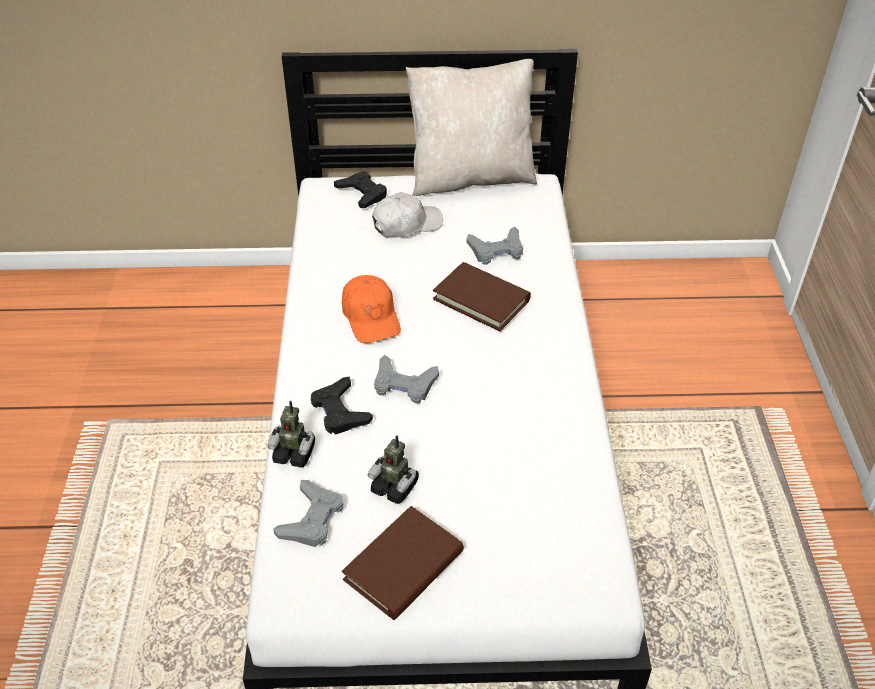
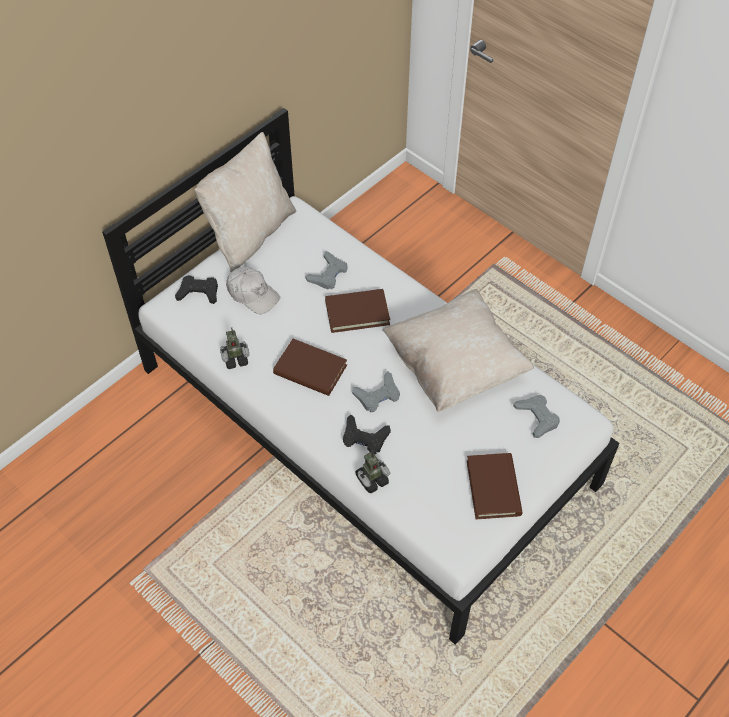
camera: 45 degrees left, 10 degrees up
(312, 519) = (425, 504): grey game controller -> grey game controller (537, 417)
(371, 317) = (310, 370): orange cap -> brown book
(395, 487) = (441, 454): toy robot -> toy robot (235, 359)
(406, 224) = (252, 294): white cap -> white cap turned 105 degrees clockwise
(520, 418) = (455, 367): none -> beige pillow

